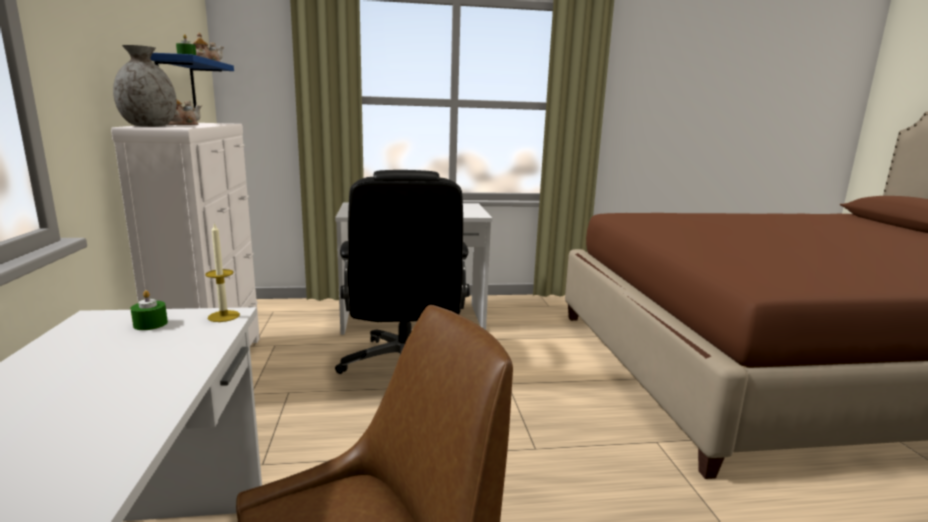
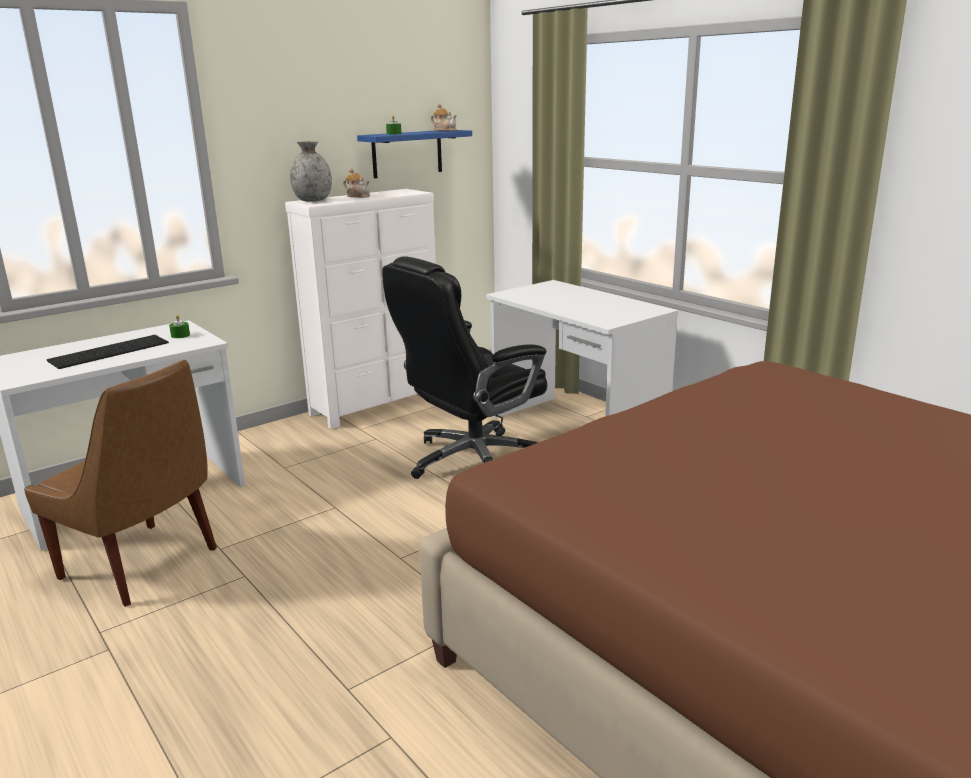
camera: 60 degrees right, 5 degrees up
(102, 380) = (110, 351): none -> keyboard
(223, 316) = (204, 342): candle -> none

